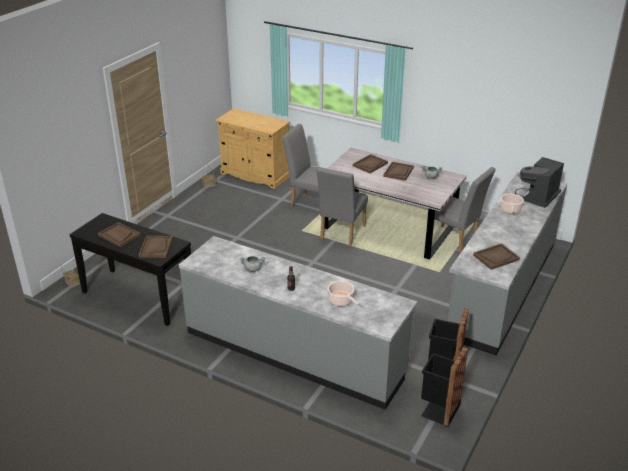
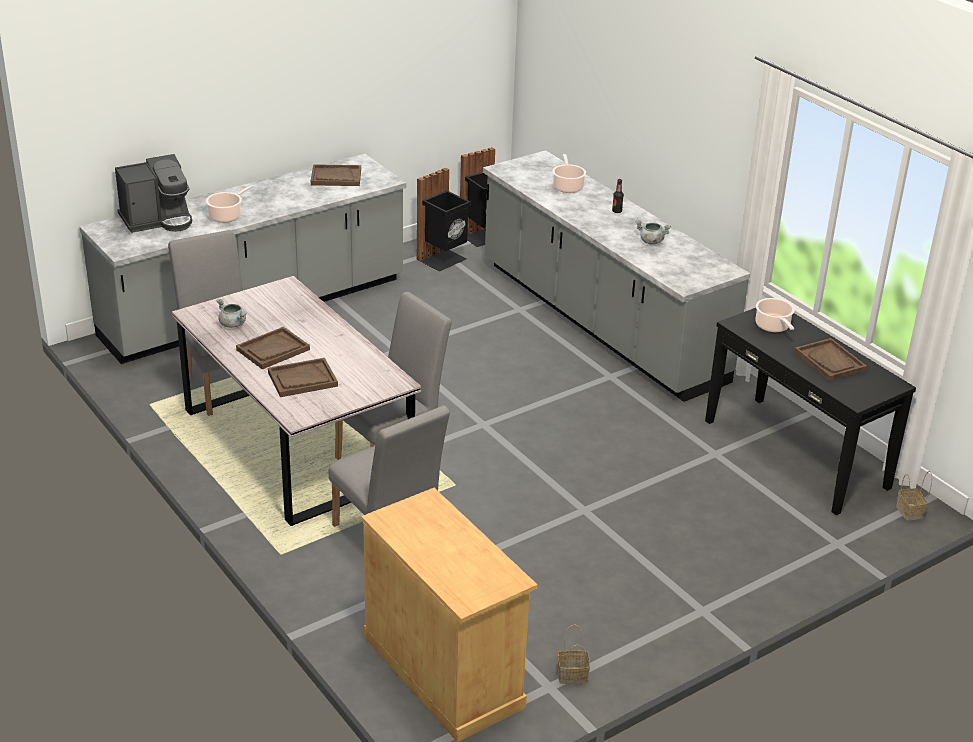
camera: 155 degrees left, 0 degrees up
(156, 247) = (773, 327): brown tray -> cooking pot

